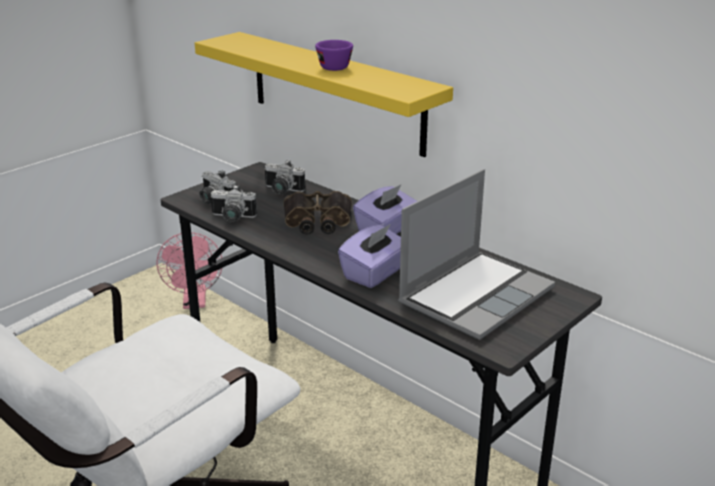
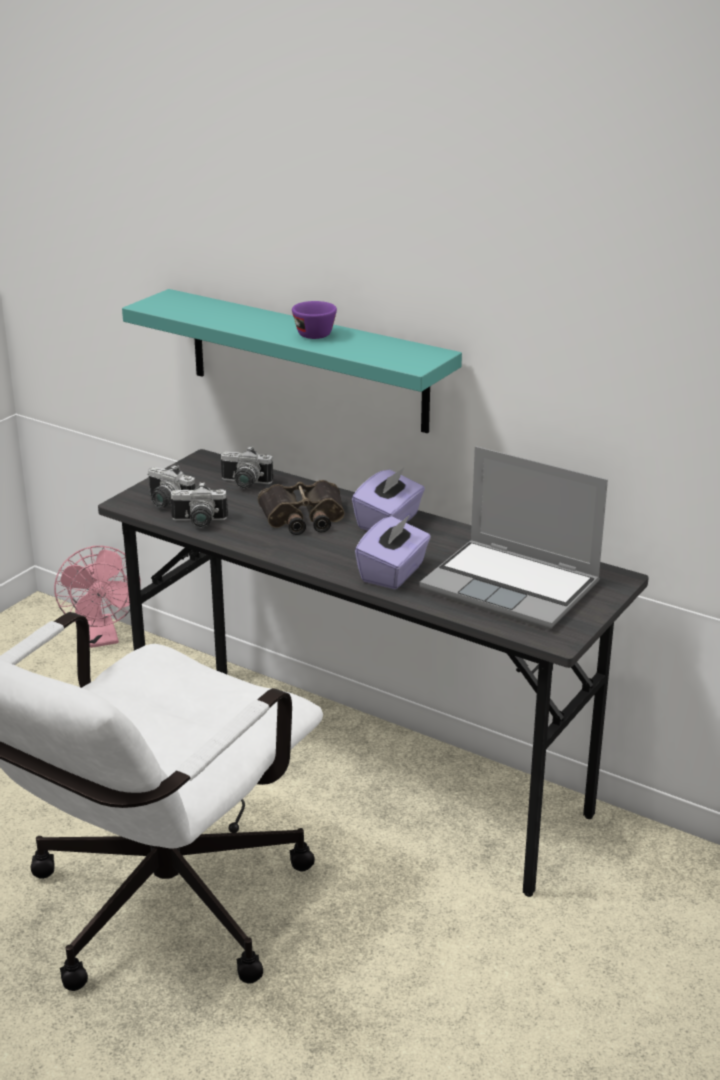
camera: 10 degrees left, 0 degrees up
(335, 92) = (307, 360): yellow shelf -> turquoise shelf
(475, 295) = (513, 587): laptop -> laptop turned 90 degrees clockwise

